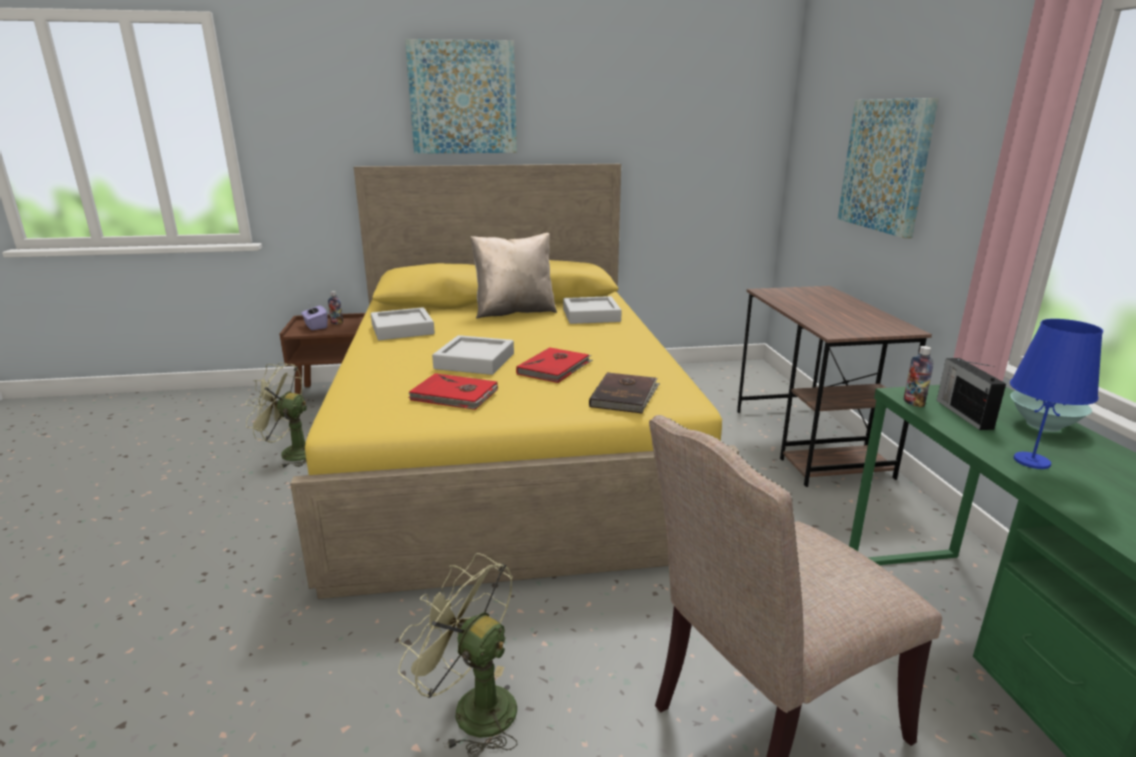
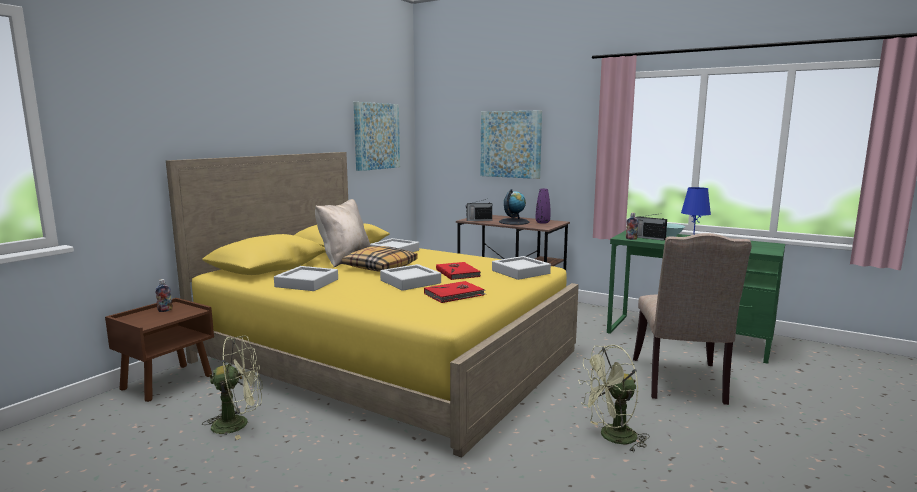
camera: 50 degrees left, 10 degrees down
(291, 453) = (238, 424): green fan -> green fan turned 150 degrees counterclockwise
(315, 326) = (151, 317): purple tissue box -> none
(463, 98) = (246, 103): picture -> picture (376, 136)
(511, 332) = (380, 267): none -> pillow
(625, 396) = (520, 272): brown book -> grey tray
(780, 295) = (478, 220): none -> radio
(822, 311) = (514, 222): none -> globe
(869, 323) = (542, 222): none -> purple vase

